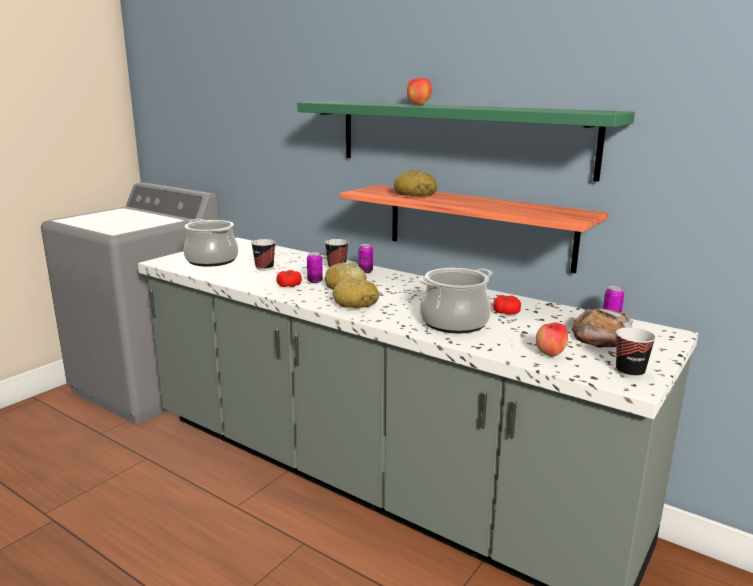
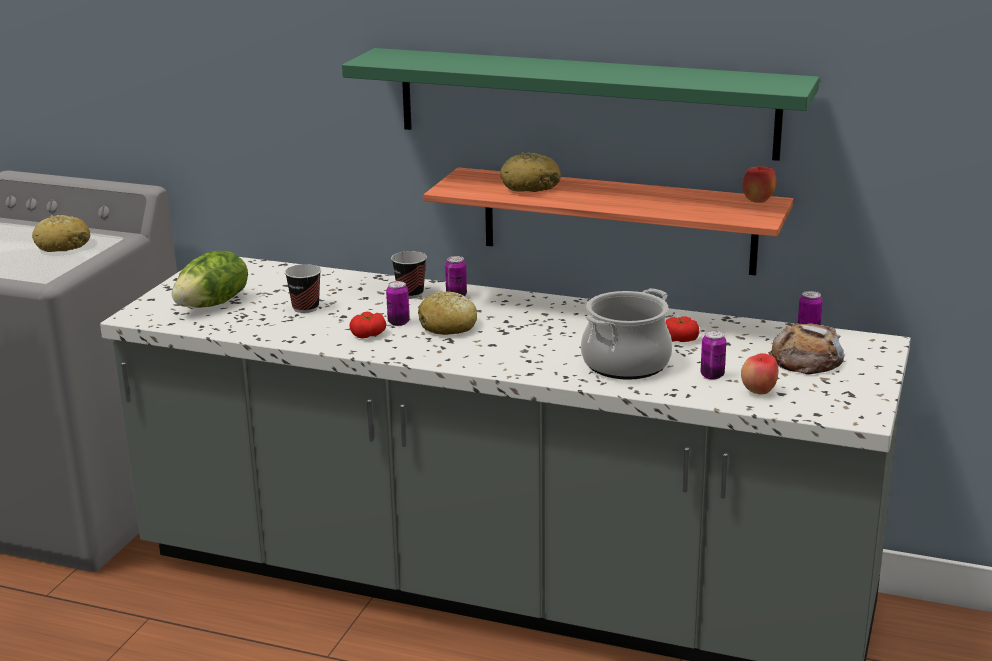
camera: 15 degrees left, 5 degrees up
(212, 260) = (213, 304): cooking pot -> lettuce
(355, 303) = (482, 351): bread -> bread (63, 245)
(419, 104) = (529, 65): apple -> apple (758, 201)
(517, 338) = (712, 375): none -> can
(630, 372) = (852, 402): cup -> none

